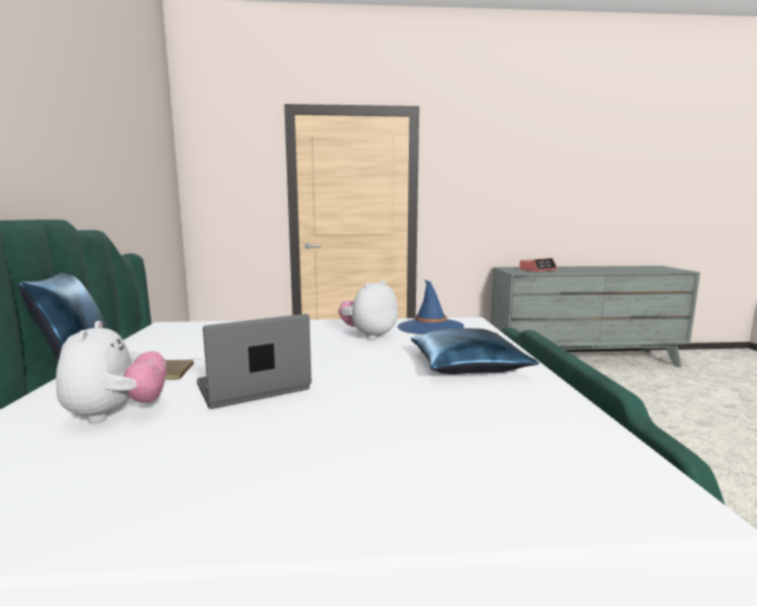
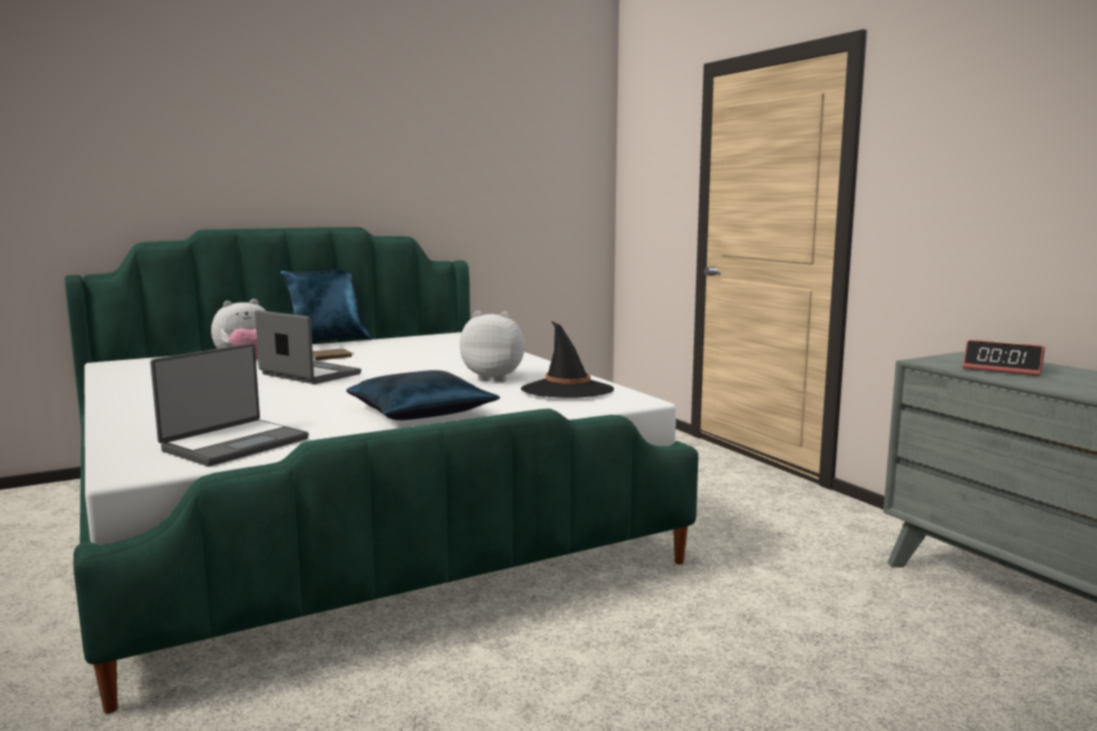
camera: 65 degrees right, 0 degrees up
(430, 327) = (567, 390): blue hat -> black hat
(560, 440) = (234, 444): none -> laptop

